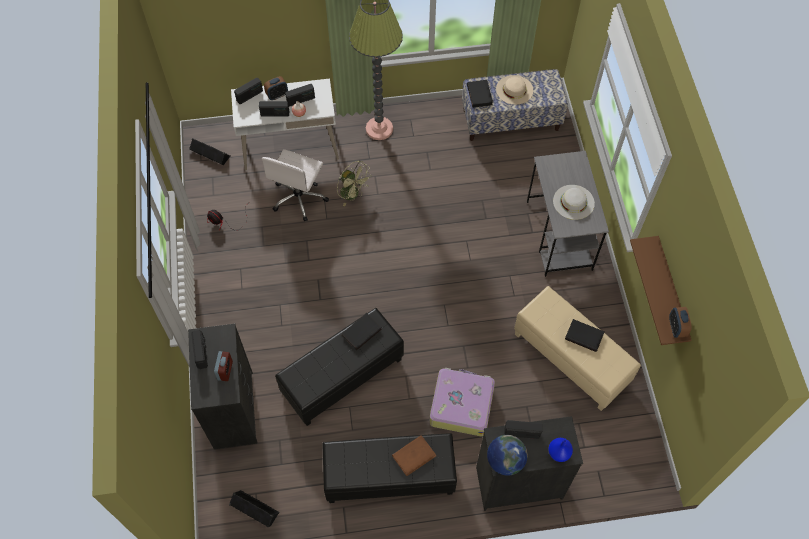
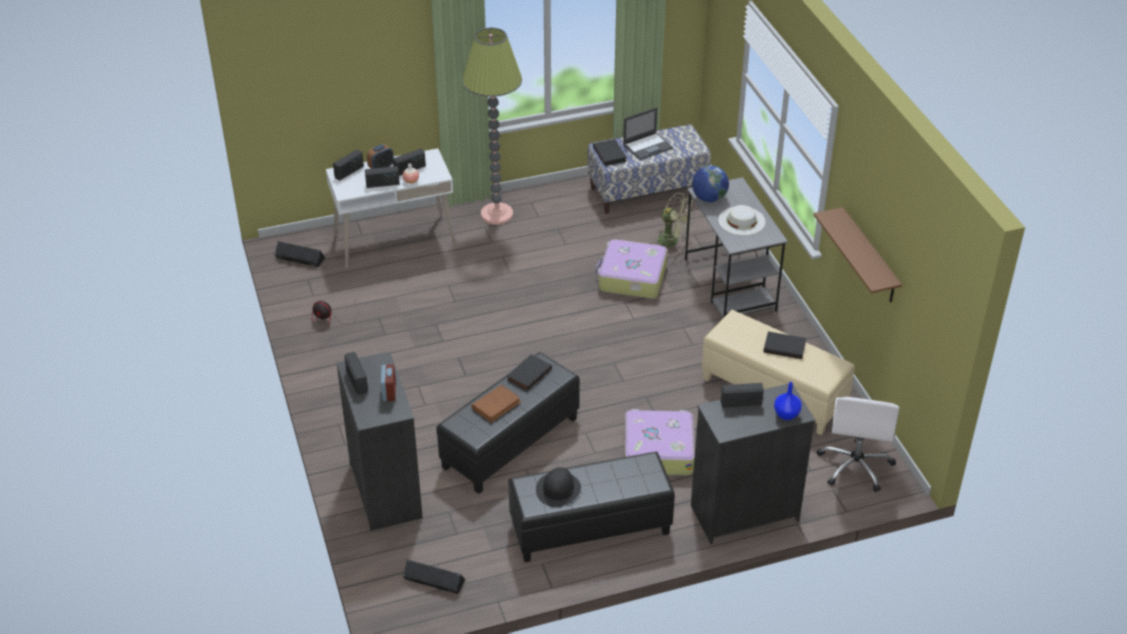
camera: 10 degrees left, 20 degrees down
(299, 198) = (417, 286): white office chair -> white office chair (855, 465)
(353, 194) = (481, 276): green fan -> green fan (673, 241)
(360, 461) = (558, 489): none -> black hat
(414, 456) = (619, 476): brown book -> brown book (496, 405)
(477, 215) = (631, 278): none -> suitcase
(505, 461) = (729, 428): globe -> globe (709, 198)
(514, 89) = (648, 146): beige hat -> laptop
(676, 328) = (883, 276): alarm clock -> none

